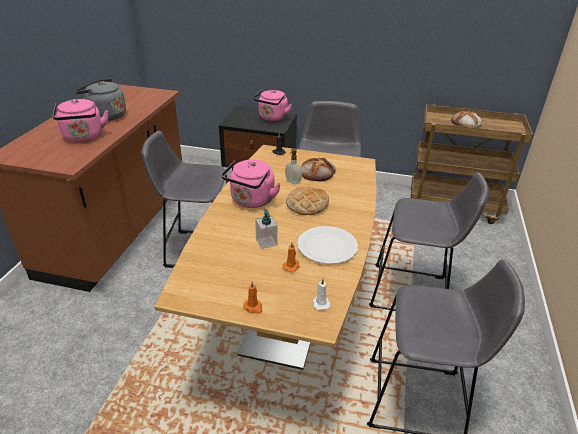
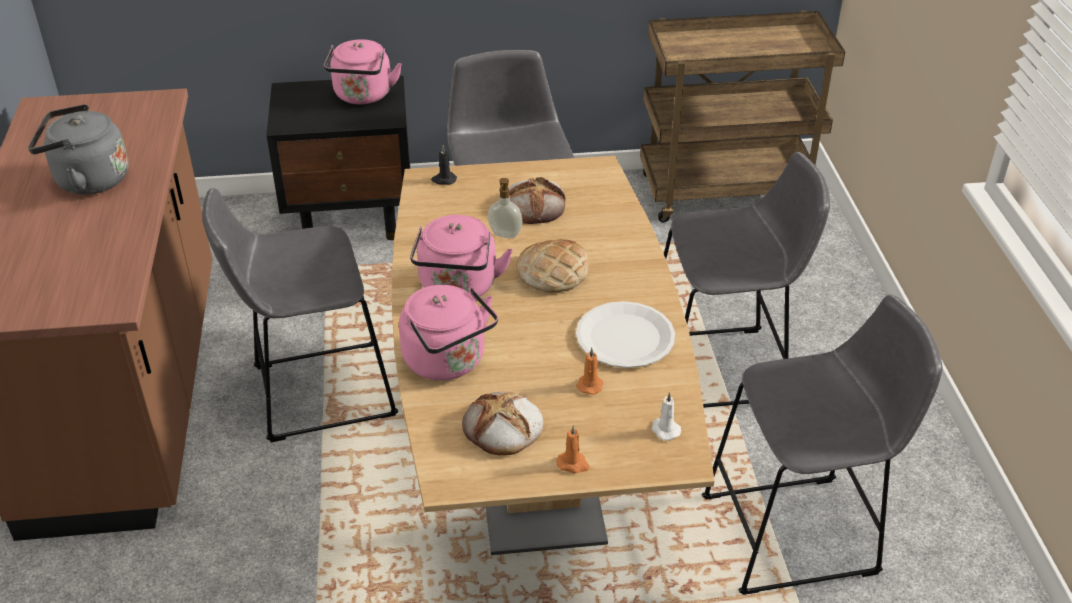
camera: 20 degrees left, 5 degrees up
(84, 137) = (87, 239): pink kettle -> pink kettle (448, 362)
(266, 242) = (528, 356): soap dispenser -> none
(466, 123) = (728, 46): bread -> bread (503, 428)

